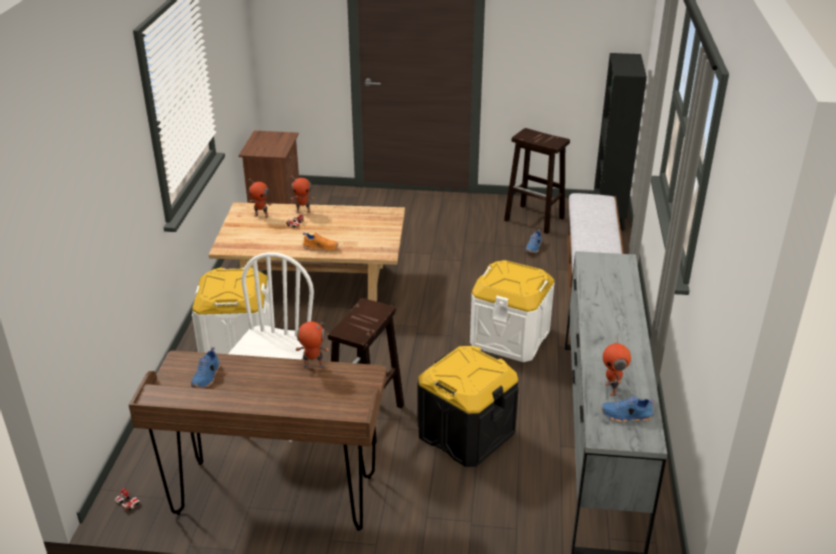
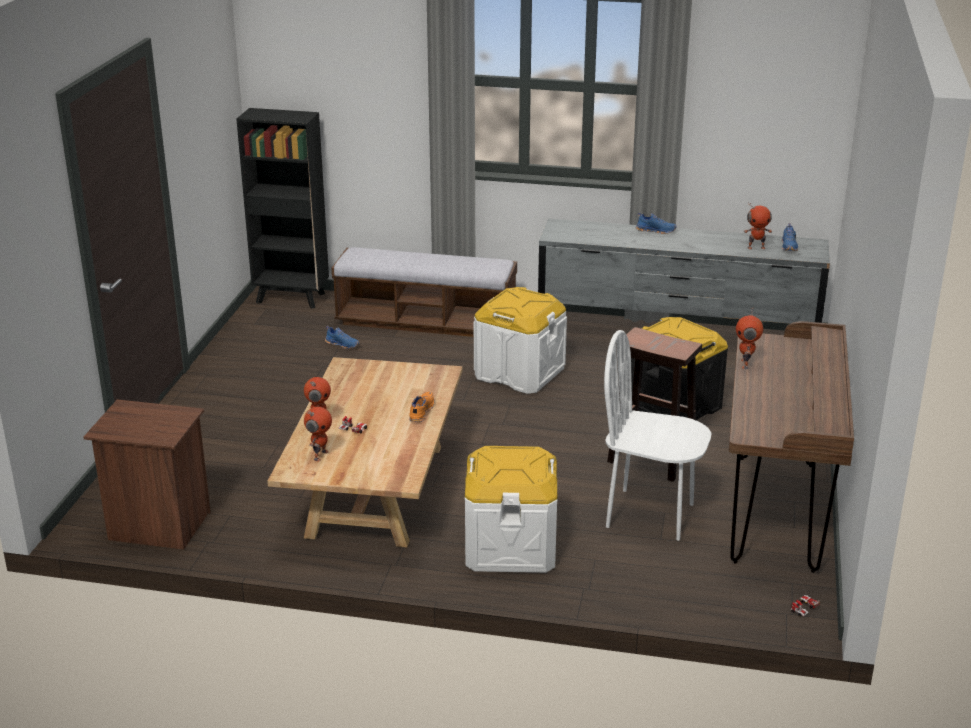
camera: 85 degrees left, 5 degrees down
(207, 377) = (774, 417): blue shoe -> blue shoe (656, 230)
(535, 219) = (276, 337): brown stool -> none

